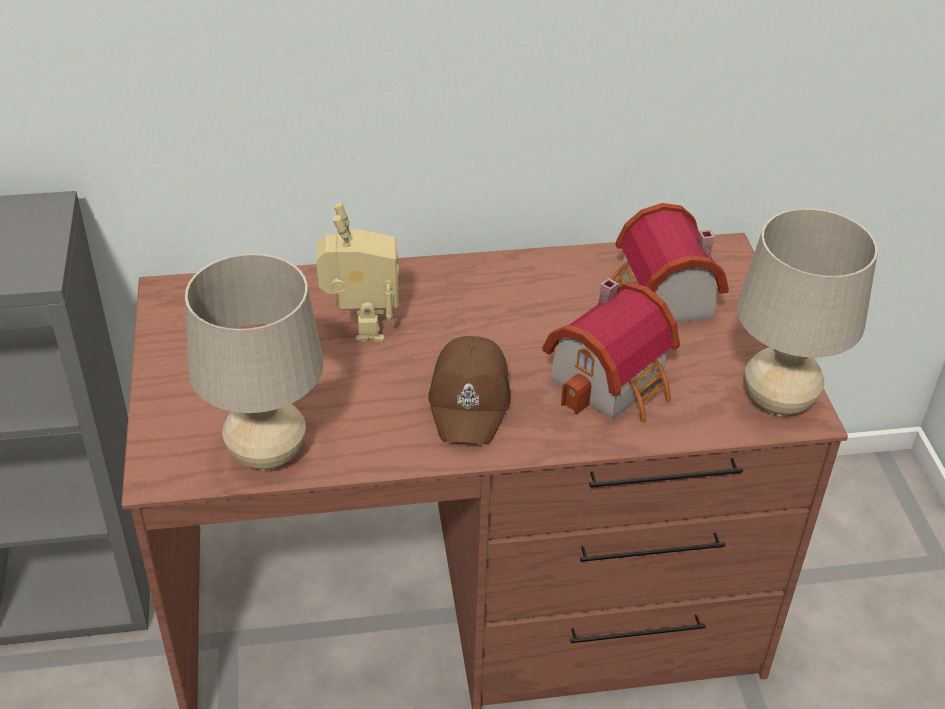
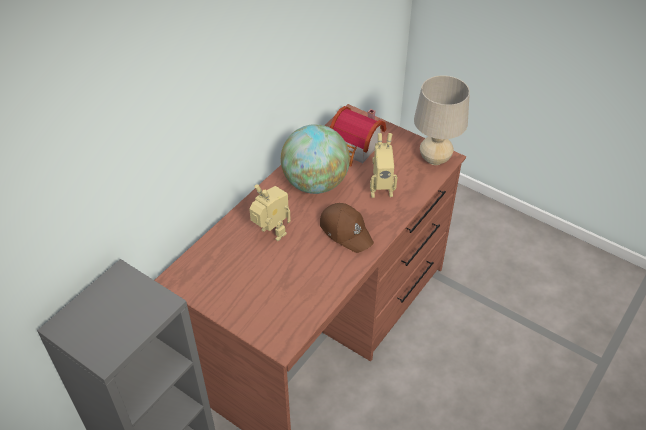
camera: 45 degrees left, 5 degrees up
(267, 454) = (308, 305): beige table lamp -> none
(524, 305) = (315, 183): none -> globe
(614, 382) = (381, 189): toy house -> toy robot

